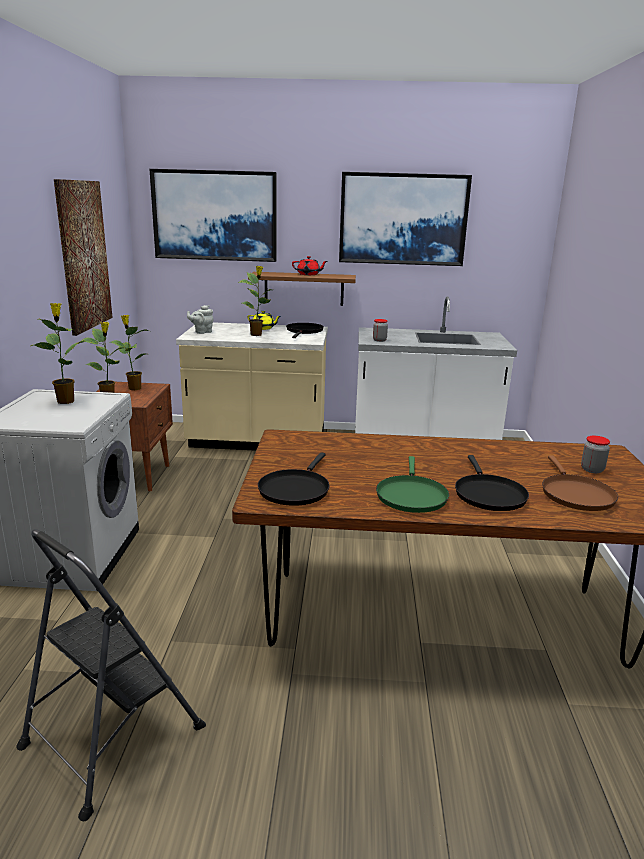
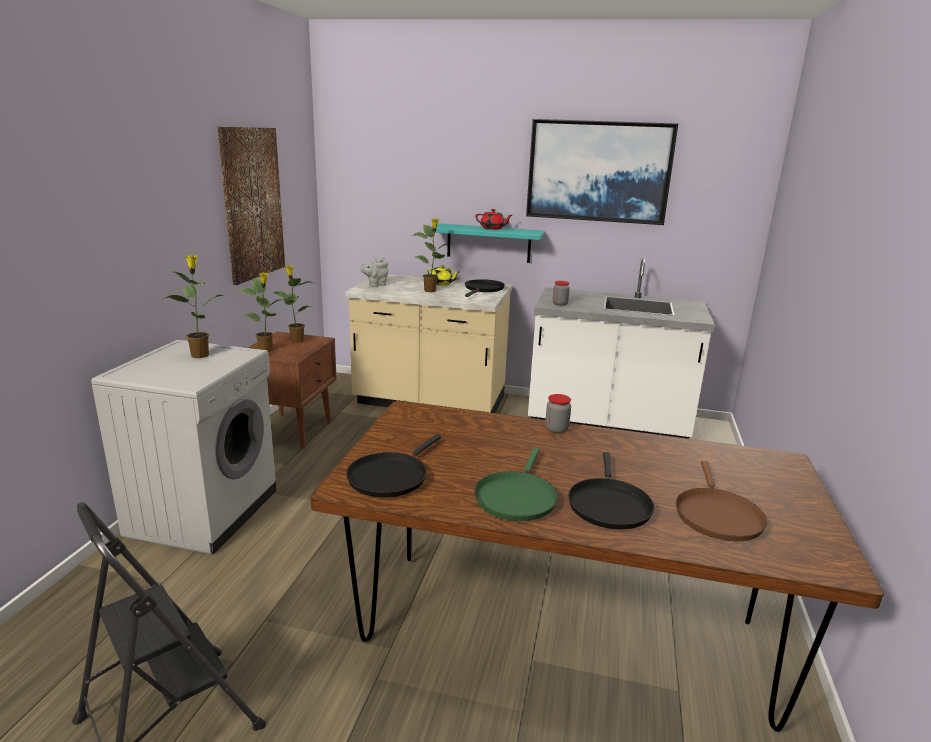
camera: 10 degrees right, 0 degrees up
(215, 215) = (399, 164): picture -> none
(304, 288) = (488, 243): brown shelf -> turquoise shelf
(592, 469) = (752, 483): jar -> jar (556, 429)

